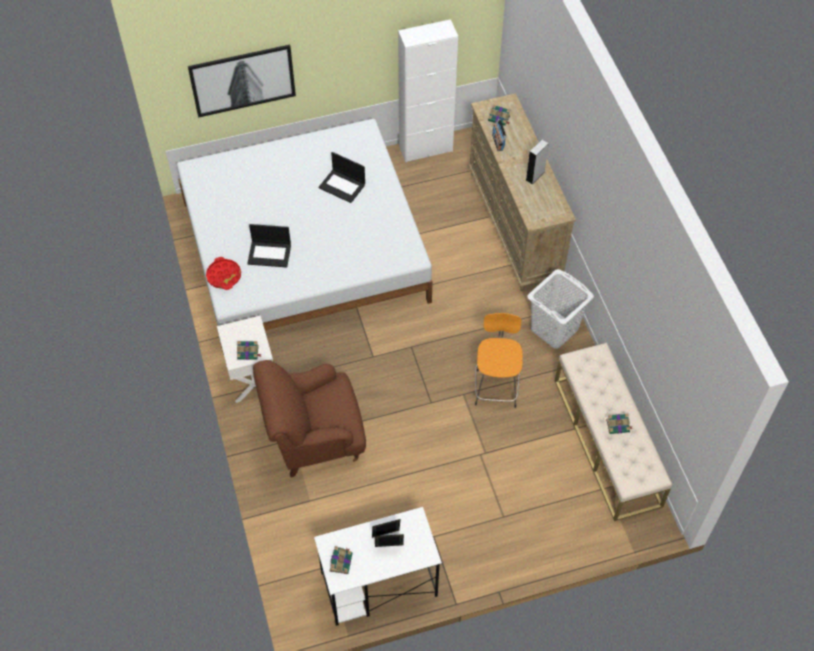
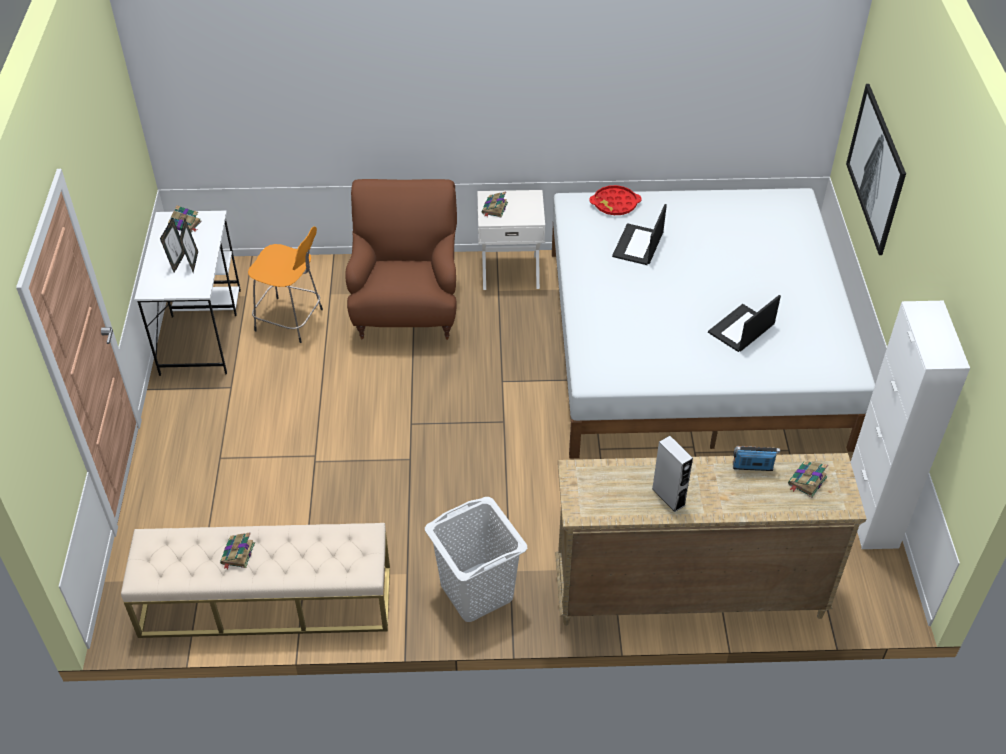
camera: 105 degrees right, 10 degrees down
(496, 386) = (407, 497): orange stool -> orange stool (291, 320)

